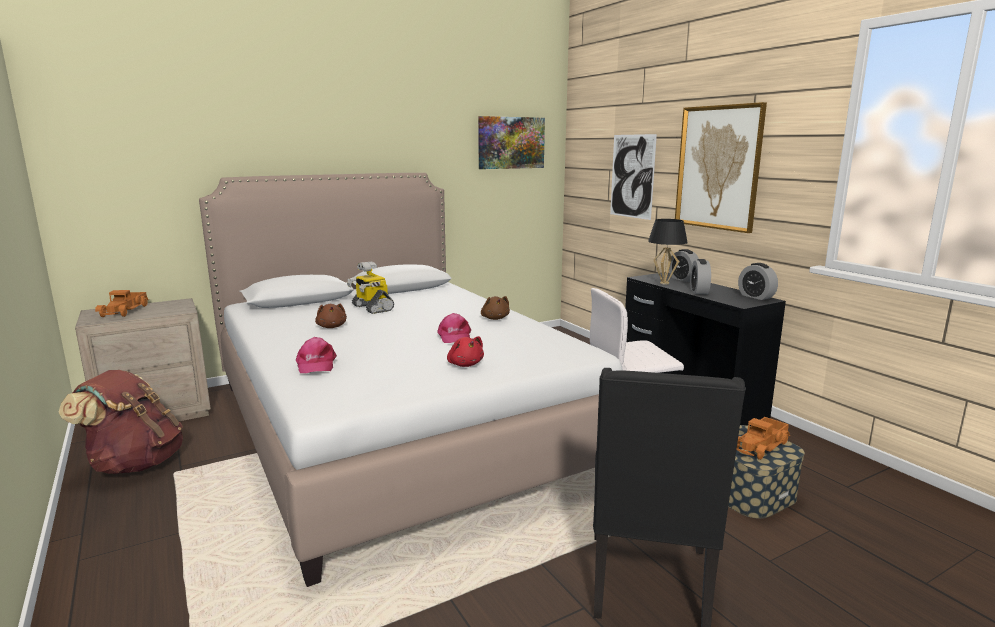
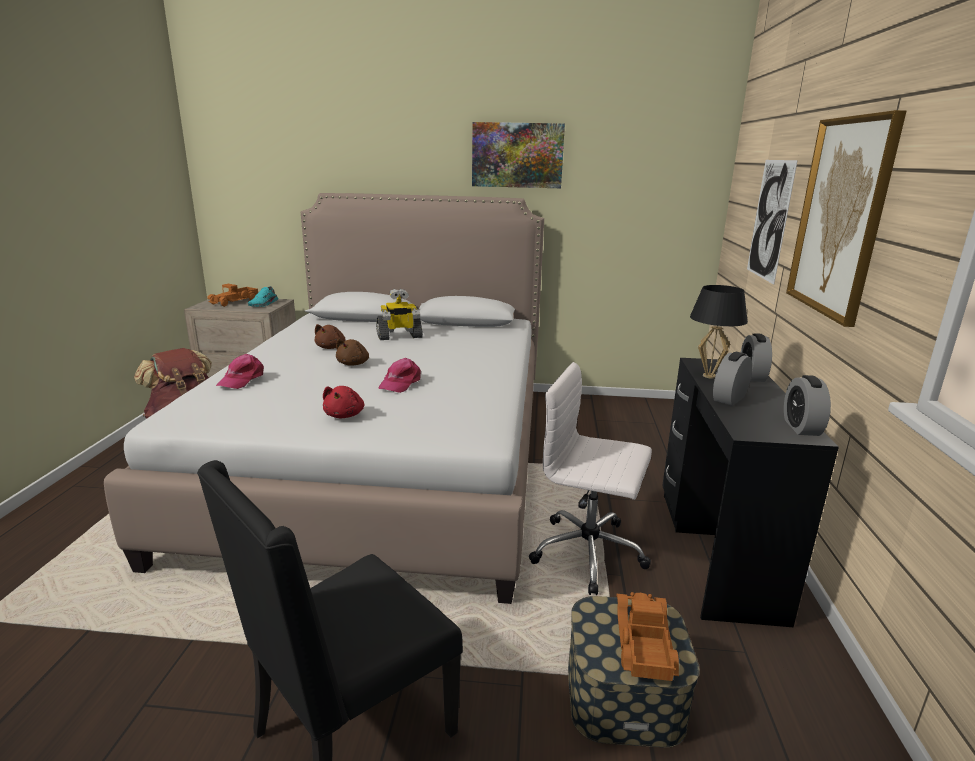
camera: 35 degrees right, 5 degrees up
(170, 307) = (264, 304): none -> turquoise shoe
(371, 308) = (399, 336): toy robot -> toy robot turned 105 degrees counterclockwise
(495, 318) = (478, 373): brown plush toy -> brown plush toy (354, 364)
(511, 143) = (647, 166): picture -> picture (517, 155)
(761, 446) = (642, 643): toy truck -> toy truck turned 105 degrees clockwise

